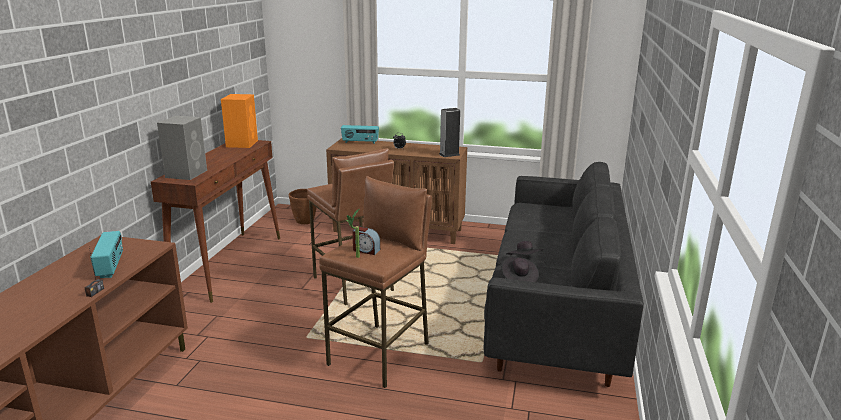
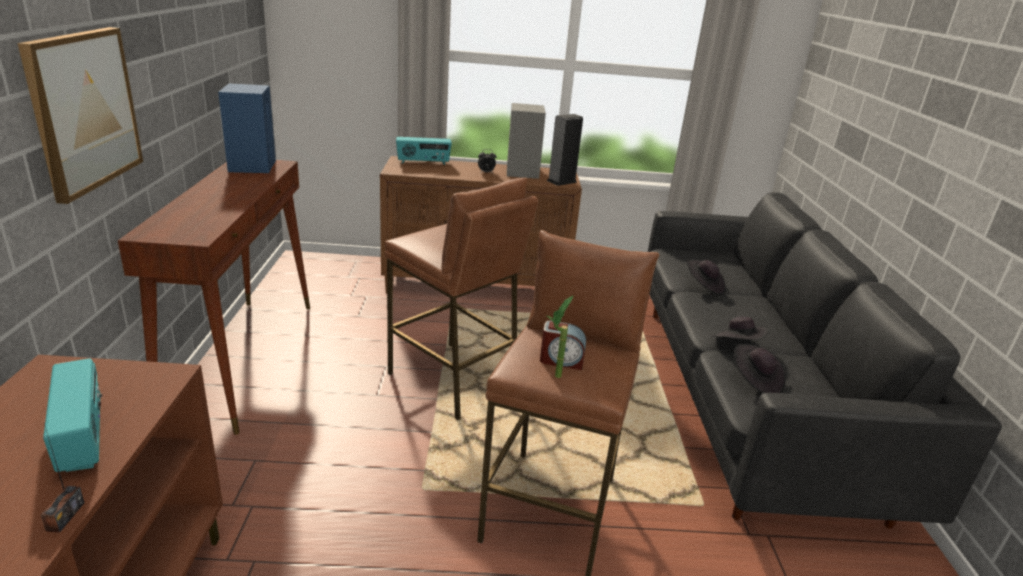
camera: 15 degrees left, 5 degrees up
(136, 111) = (84, 110): none -> picture
(187, 173) = (182, 222): grey speaker -> grey speaker (522, 171)
(242, 143) = (252, 165): orange speaker -> blue speaker
(305, 222) = (337, 278): brown planter -> none
(530, 227) = (703, 286): none -> black hat

